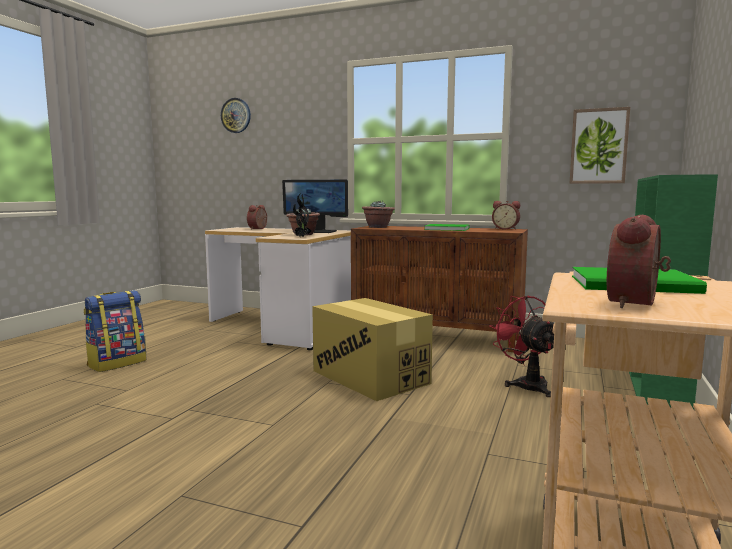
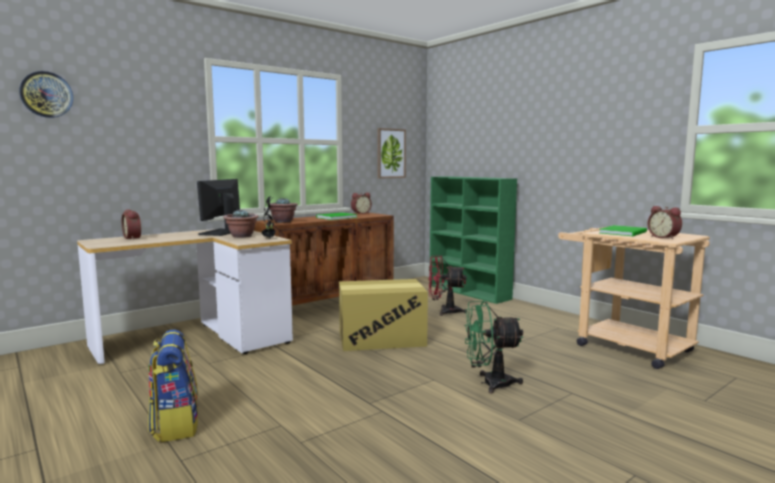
camera: 60 degrees left, 0 degrees up
(287, 457) = (489, 383): none -> green fan
(315, 231) = (221, 232): monitor -> monitor turned 150 degrees clockwise

